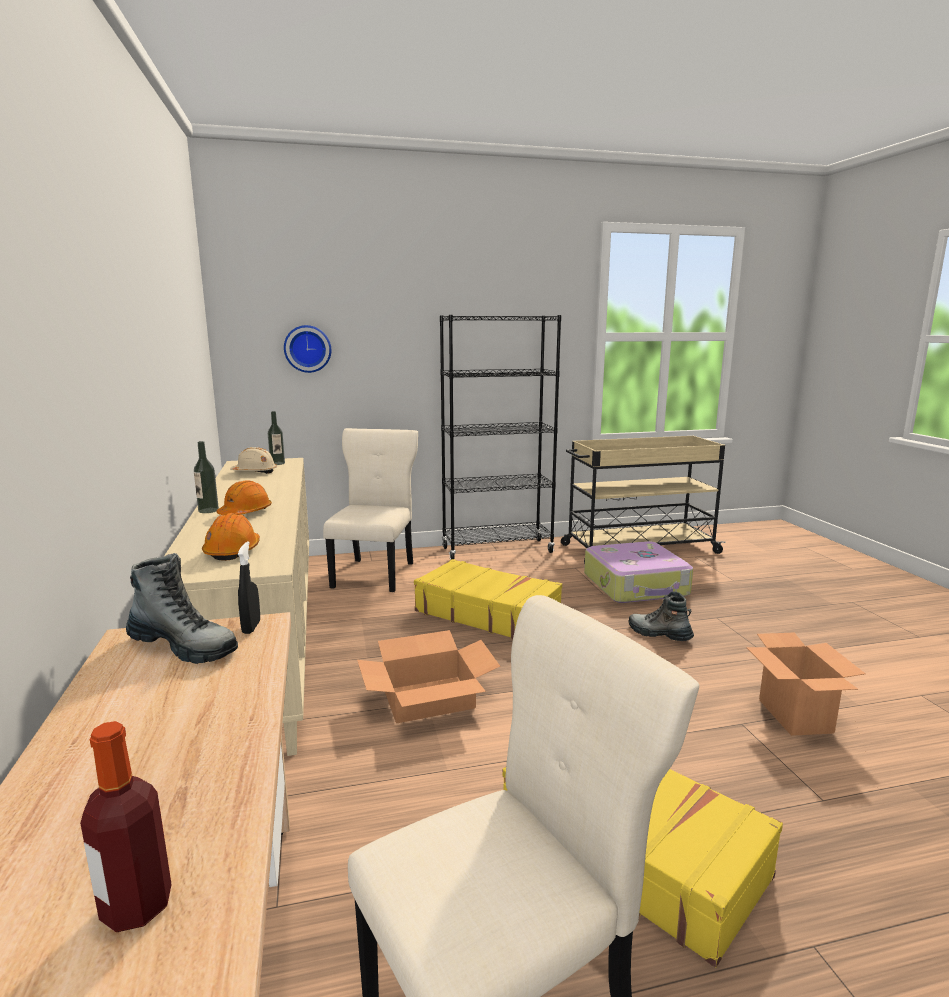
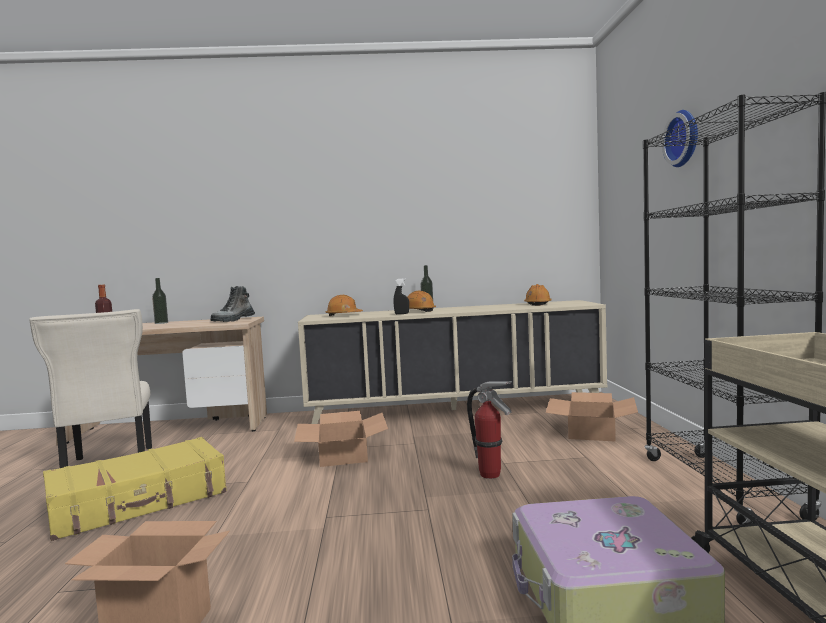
camera: 100 degrees right, 10 degrees down
(251, 627) = (238, 322): black spray bottle -> black spray bottle (401, 314)
(255, 472) = (537, 304): beige hard hat -> orange hard hat
(277, 463) = (573, 304): bottle -> bottle (161, 323)
(307, 349) = (632, 201): wall clock -> wall clock (684, 138)
(375, 573) = (591, 431): beige chair -> cardboard box
(487, 613) = (490, 475): yellow suitcase -> fire extinguisher
(659, 634) = (410, 573): boot -> none

